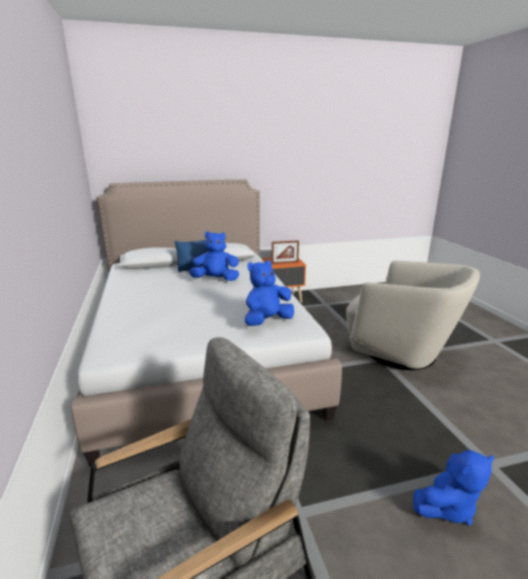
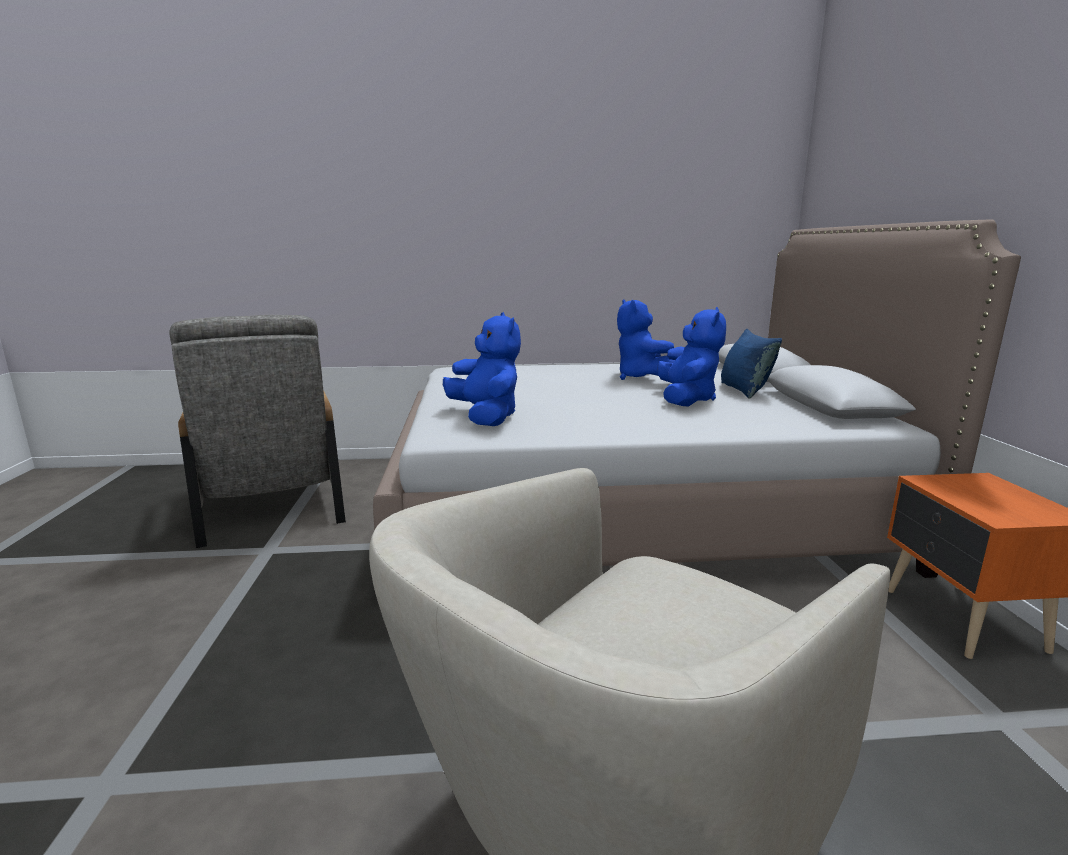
camera: 100 degrees right, 5 degrees down
(284, 262) = (974, 498): picture frame -> none
(446, 506) = (132, 670): blue plush toy -> blue plush toy (641, 378)

